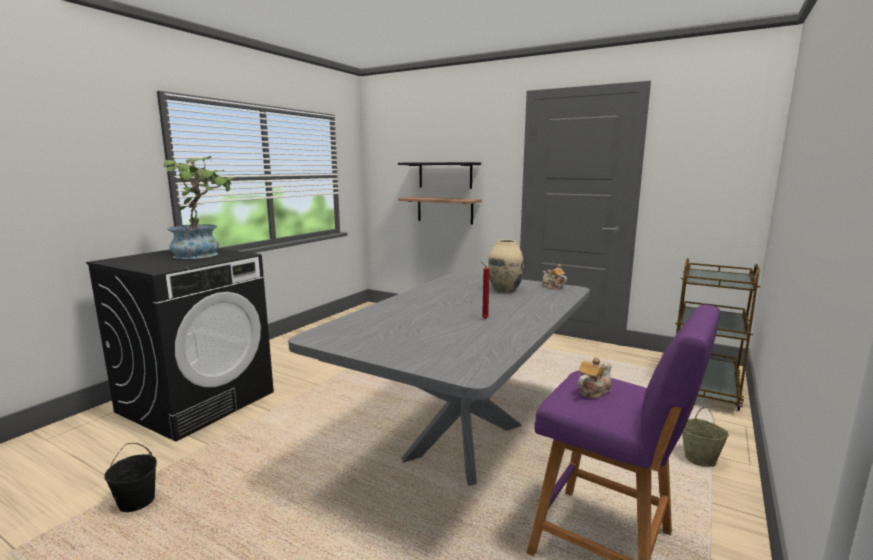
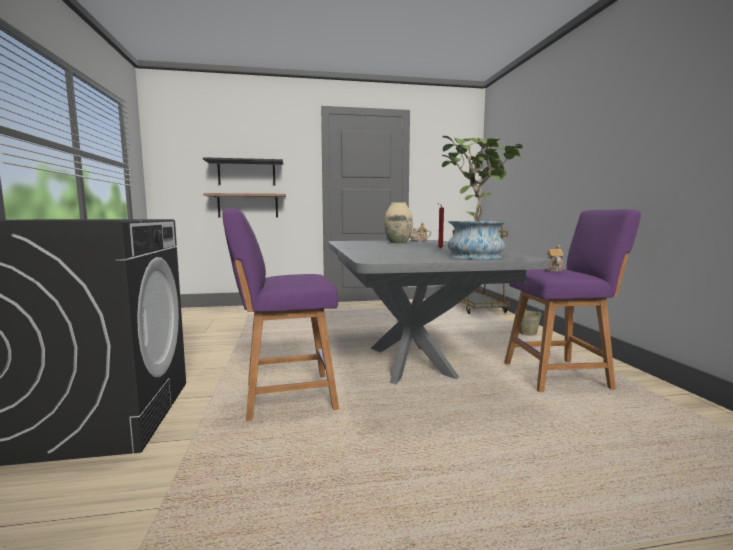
camera: 40 degrees left, 5 degrees down
(136, 501) = (199, 508): black bucket -> none
(203, 254) = (98, 219): potted plant -> potted plant (475, 255)
(306, 433) = (284, 396): none -> purple stool

